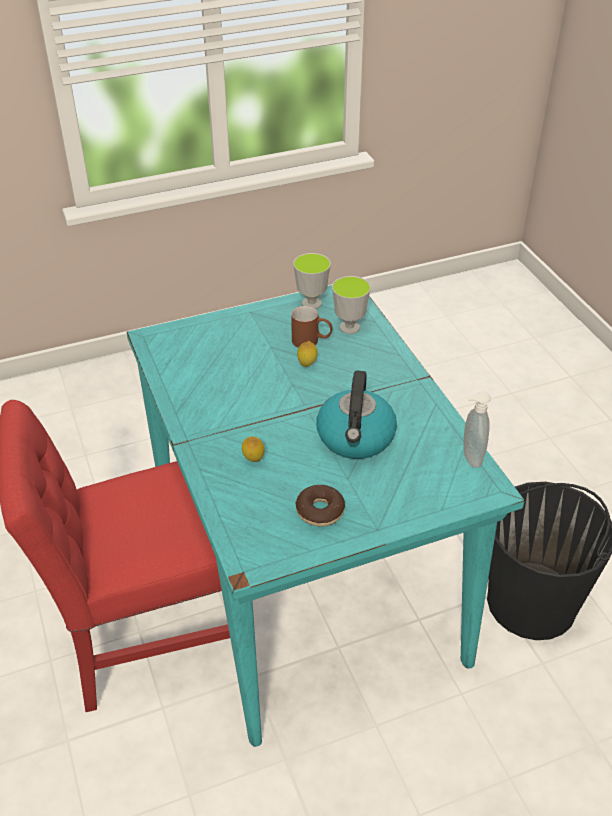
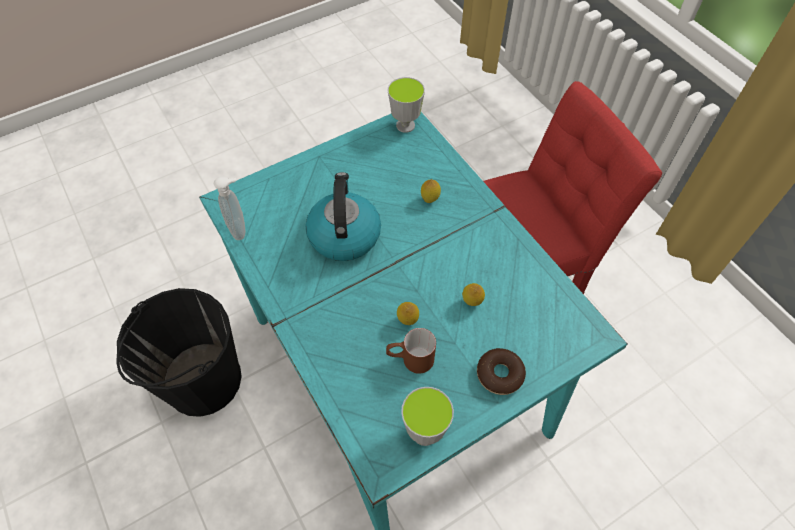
camera: 170 degrees right, 15 degrees up
(245, 370) = (471, 302): none -> lemon
(320, 511) = (365, 164): donut -> donut (499, 374)
(349, 327) = (369, 392): cup -> cup (405, 125)

